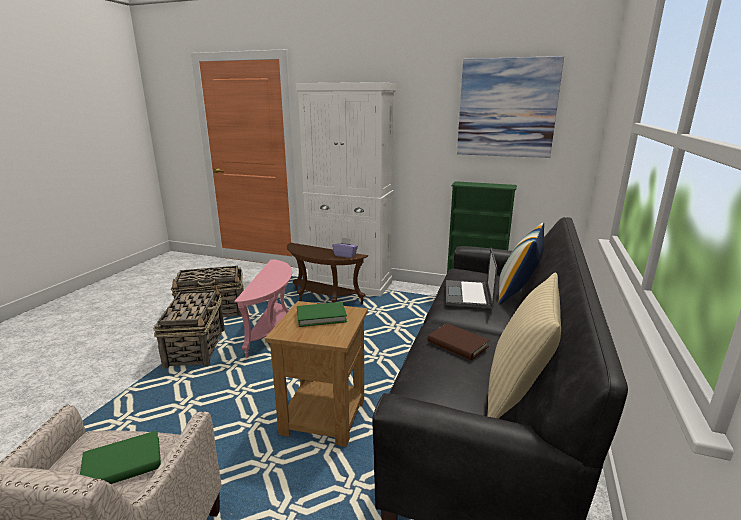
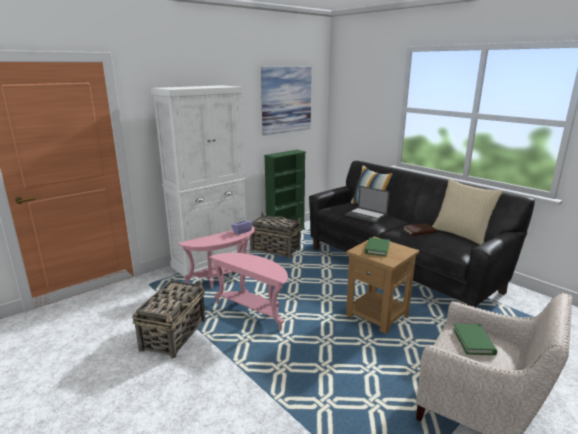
camera: 60 degrees left, 0 degrees up
(196, 347) = (237, 353): basket -> basket (275, 249)
(323, 300) = (224, 279): brown side table -> pink side table

